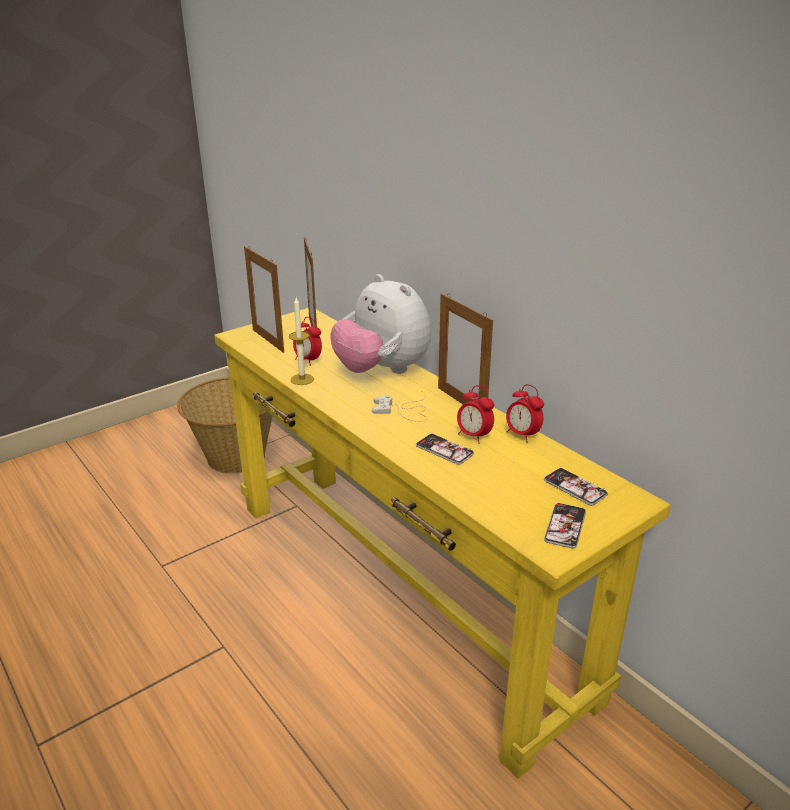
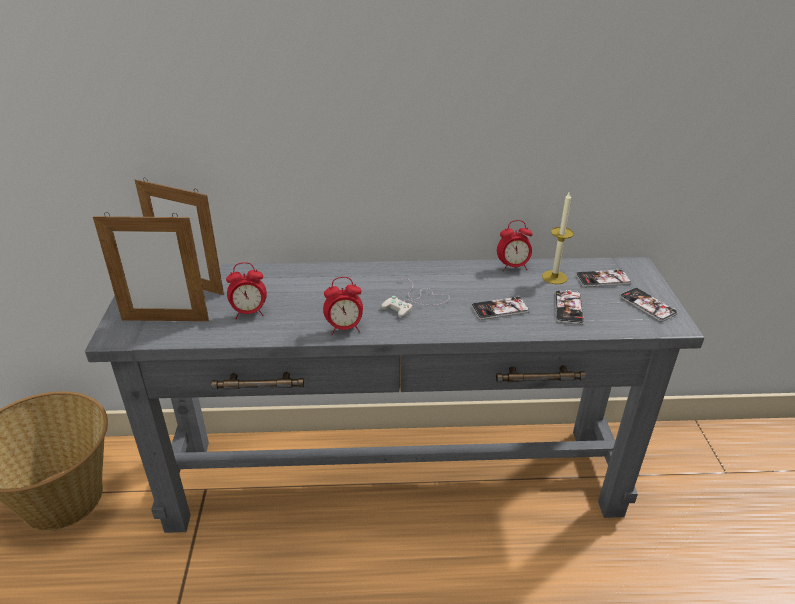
camera: 55 degrees left, 5 degrees up
(302, 379) = (283, 331): candle -> candle (554, 277)
(382, 371) = (329, 282): plush toy -> none
(399, 592) = (395, 478): yellow console table -> grey console table
(461, 403) = (435, 270): picture frame -> none
(474, 436) = (493, 287): alarm clock -> alarm clock (344, 328)
(494, 483) = (568, 308): none -> phone

